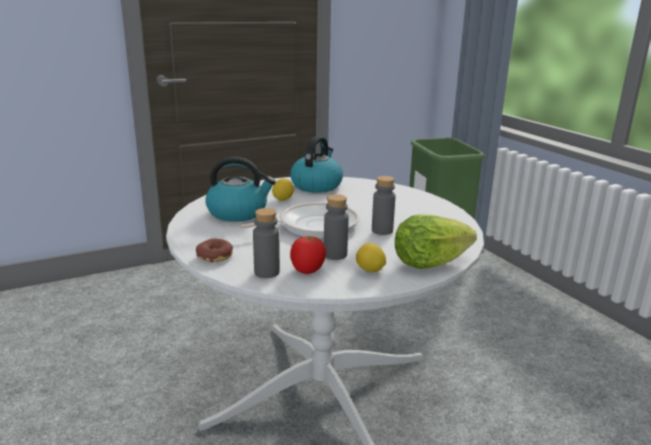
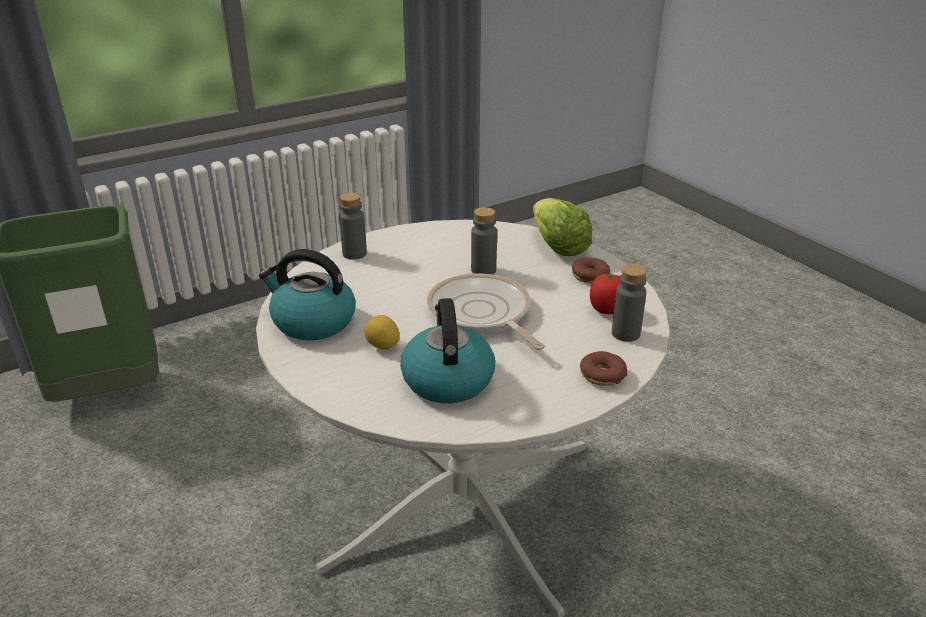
camera: 95 degrees left, 10 degrees up
(335, 255) = (561, 296): grey bottle -> grey bottle (354, 254)
(370, 270) = (590, 276): lemon -> donut

